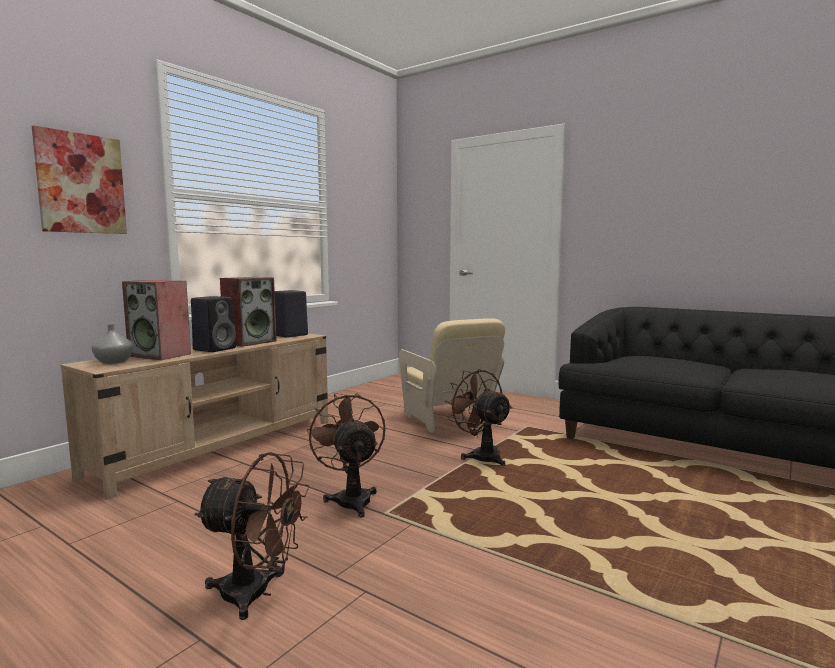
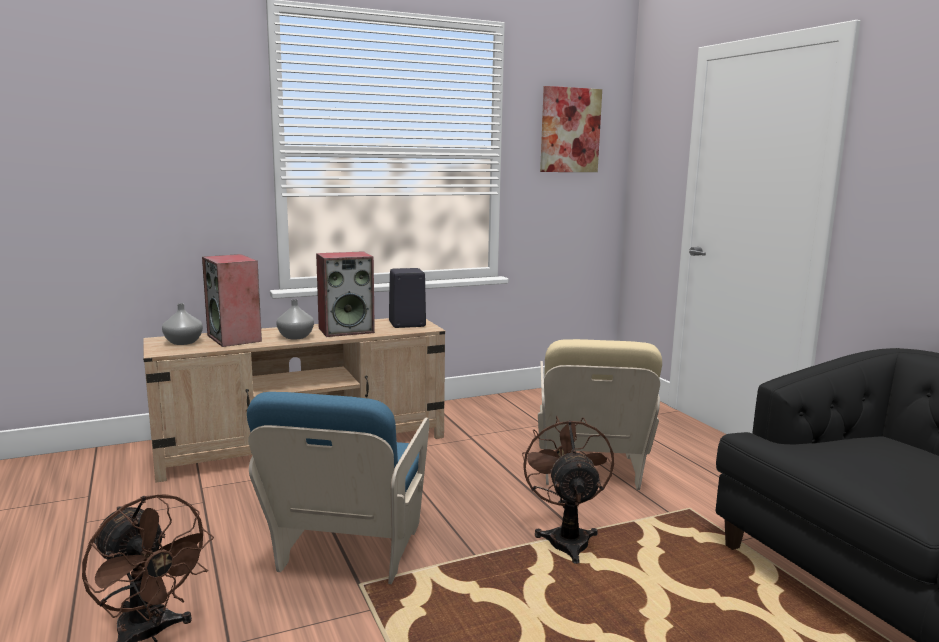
camera: 30 degrees right, 5 degrees up
(81, 183) = (180, 149): picture -> picture (570, 130)
(215, 349) = (296, 336): black speaker -> grey vase
(351, 498) = (350, 552): brown fan -> blue armchair

